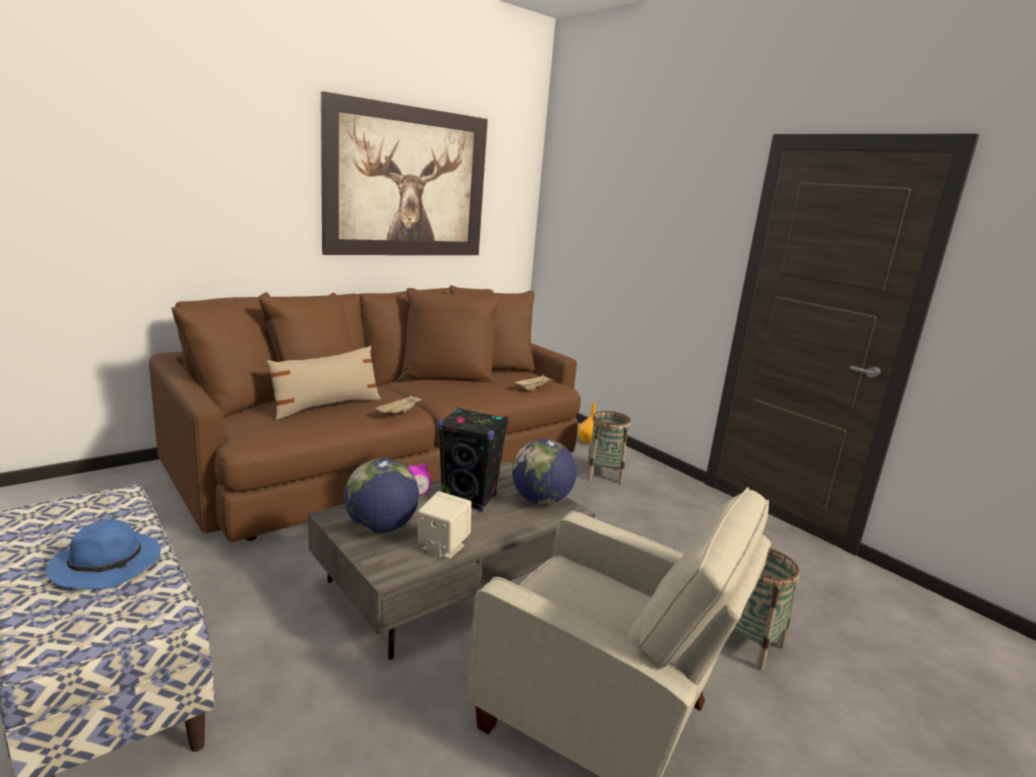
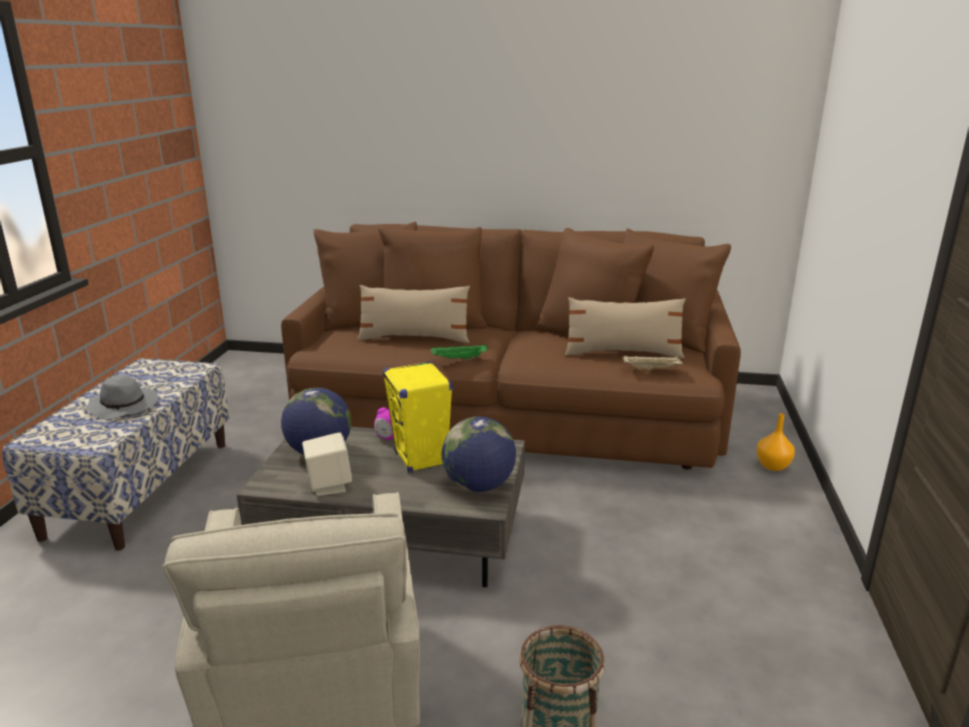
camera: 50 degrees right, 5 degrees up
(108, 565) = (125, 406): blue hat -> grey hat
(399, 413) = (458, 359): beige tray -> green tray
(407, 183) = (605, 104): picture -> none
(469, 499) = (421, 458): black speaker -> yellow speaker
(497, 382) = (623, 353): none -> beige pillow
(603, 474) = (721, 508): basket -> none

